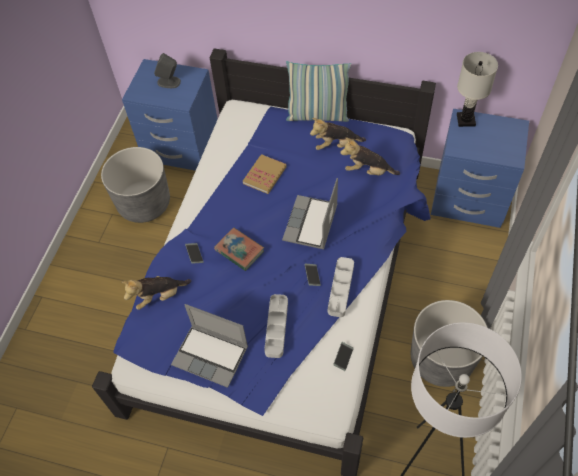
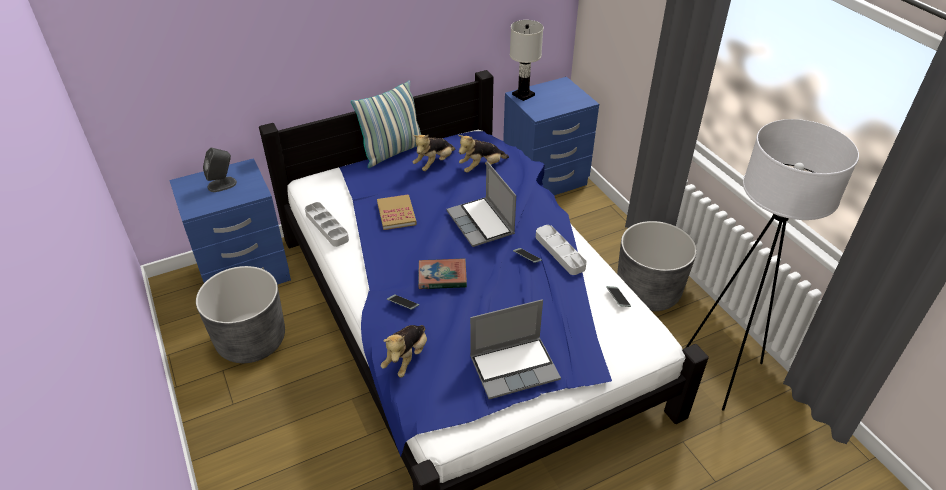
camera: 45 degrees left, 15 degrees down
(276, 327) = (544, 309): grey tray -> grey tray (327, 227)

